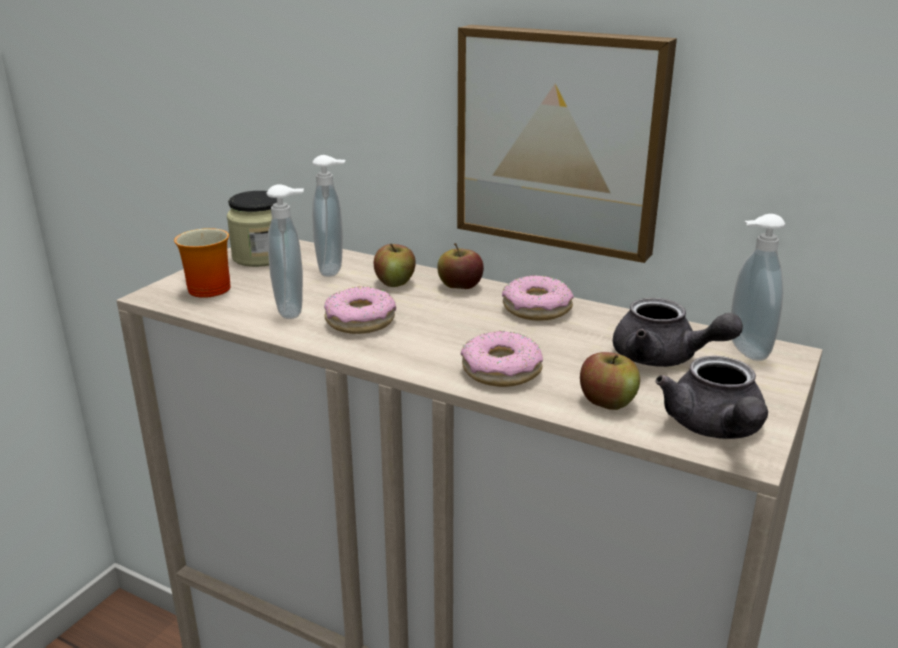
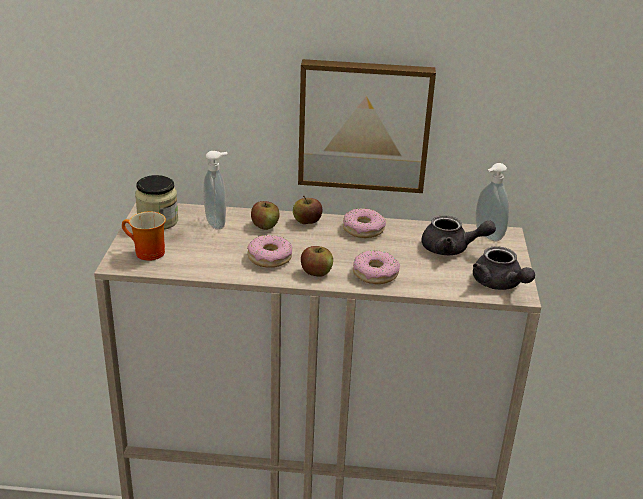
camera: 25 degrees left, 5 degrees up
(293, 310) = (221, 258): soap dispenser -> none
(607, 401) = (441, 280): apple -> apple (316, 272)

